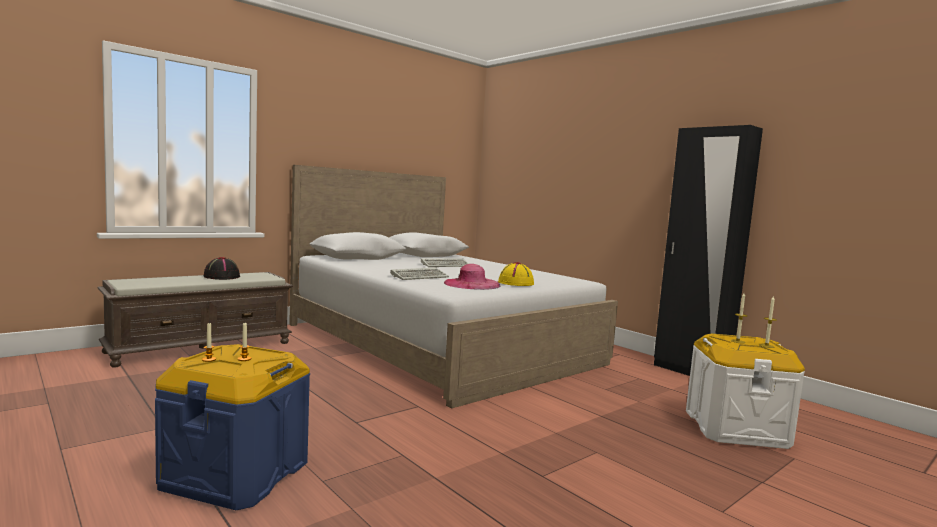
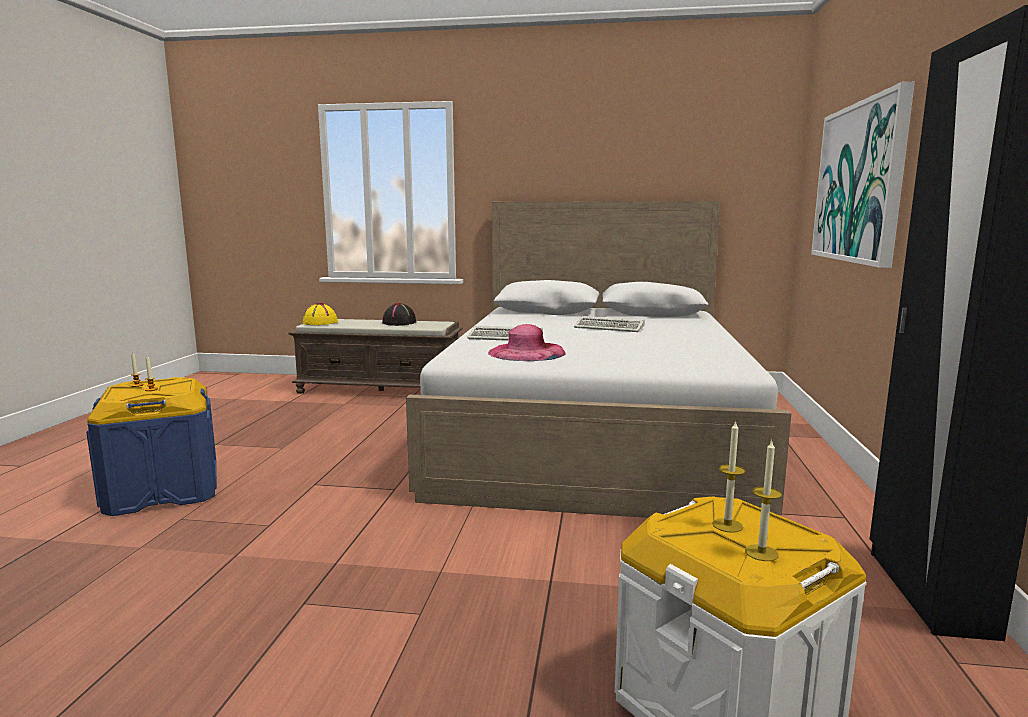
camera: 50 degrees right, 5 degrees up
(516, 283) = (594, 359): yellow hat -> yellow hat (320, 323)
(562, 176) = (859, 183): none -> picture

